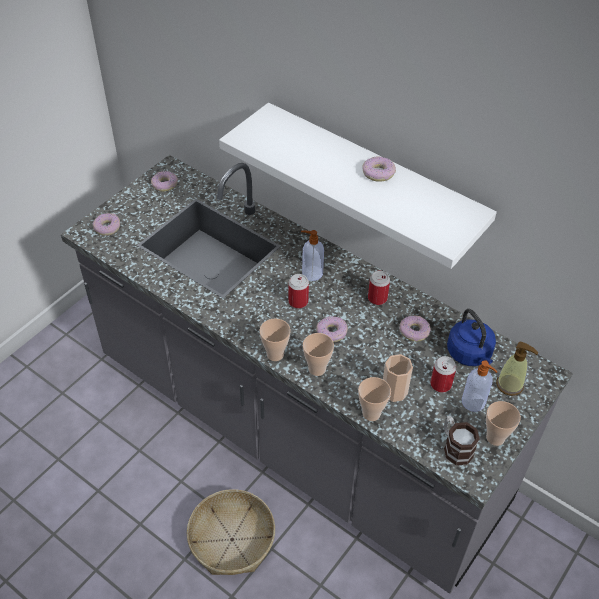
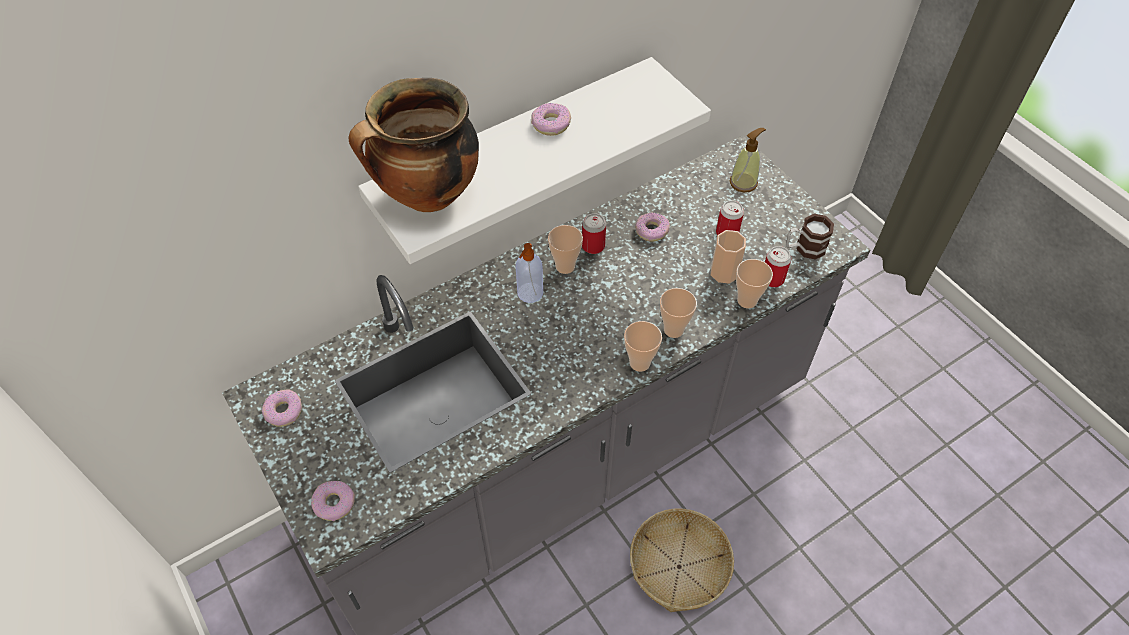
camera: 70 degrees left, 5 degrees up
(273, 133) = (427, 196): none -> cooking pot
(298, 301) = (568, 319): can -> can (772, 279)
(332, 332) = (627, 301): donut -> none
(470, 354) = (697, 198): blue kettle -> none
(474, 402) = (756, 216): soap dispenser -> none
(495, 437) = (801, 215): cup -> cup (565, 266)

